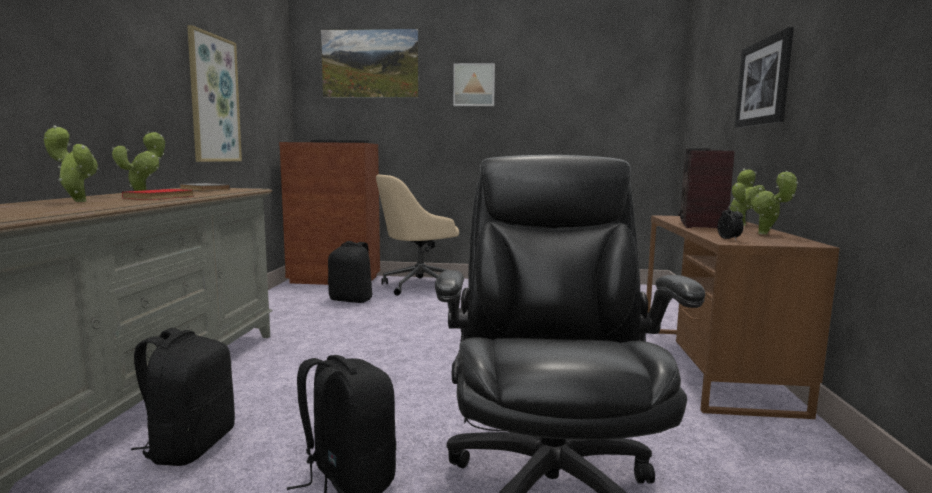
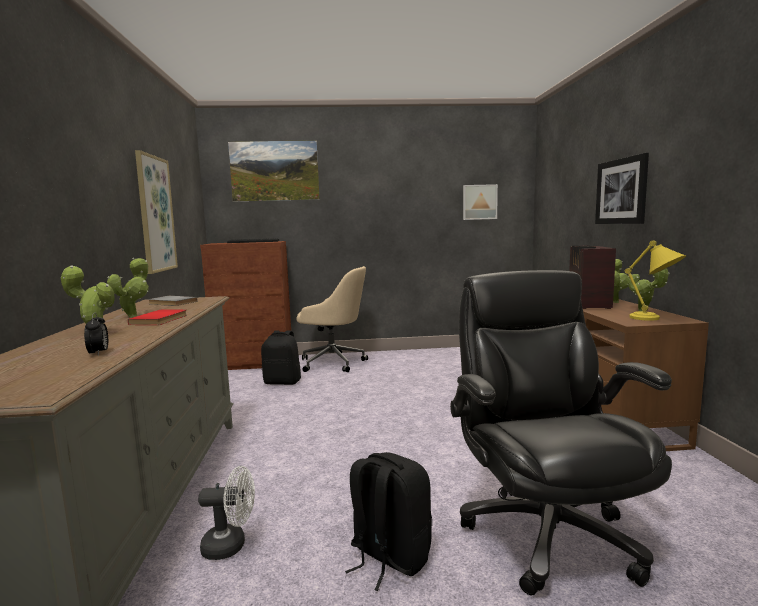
camera: 10 degrees left, 0 degrees up
(190, 446) = (231, 545): black backpack -> white fan
(419, 286) = (333, 363): beige office chair -> beige office chair turned 120 degrees counterclockwise
(474, 85) = (367, 187): picture -> picture (479, 202)
(729, 239) = (628, 320): alarm clock -> alarm clock (99, 353)
(767, 241) = (655, 319): none -> yellow table lamp

